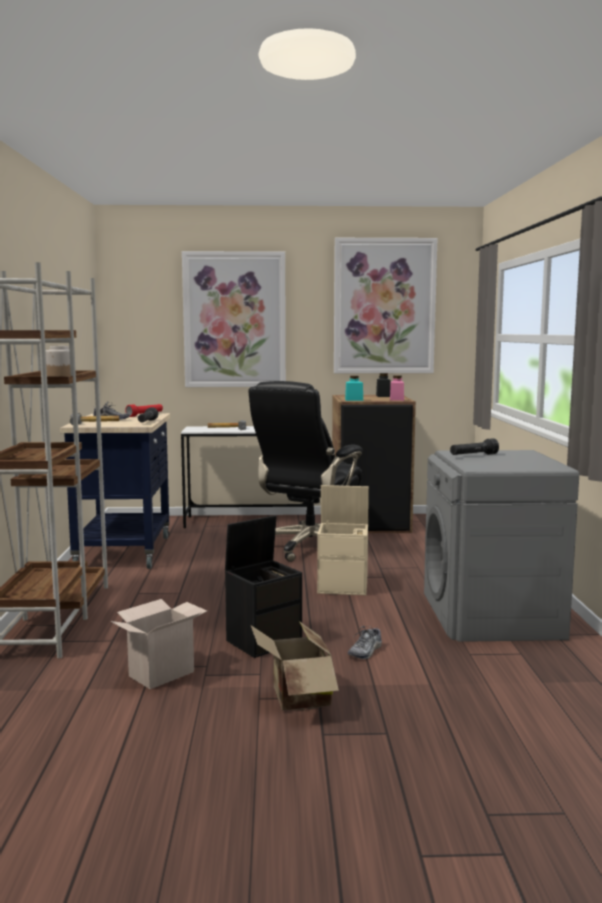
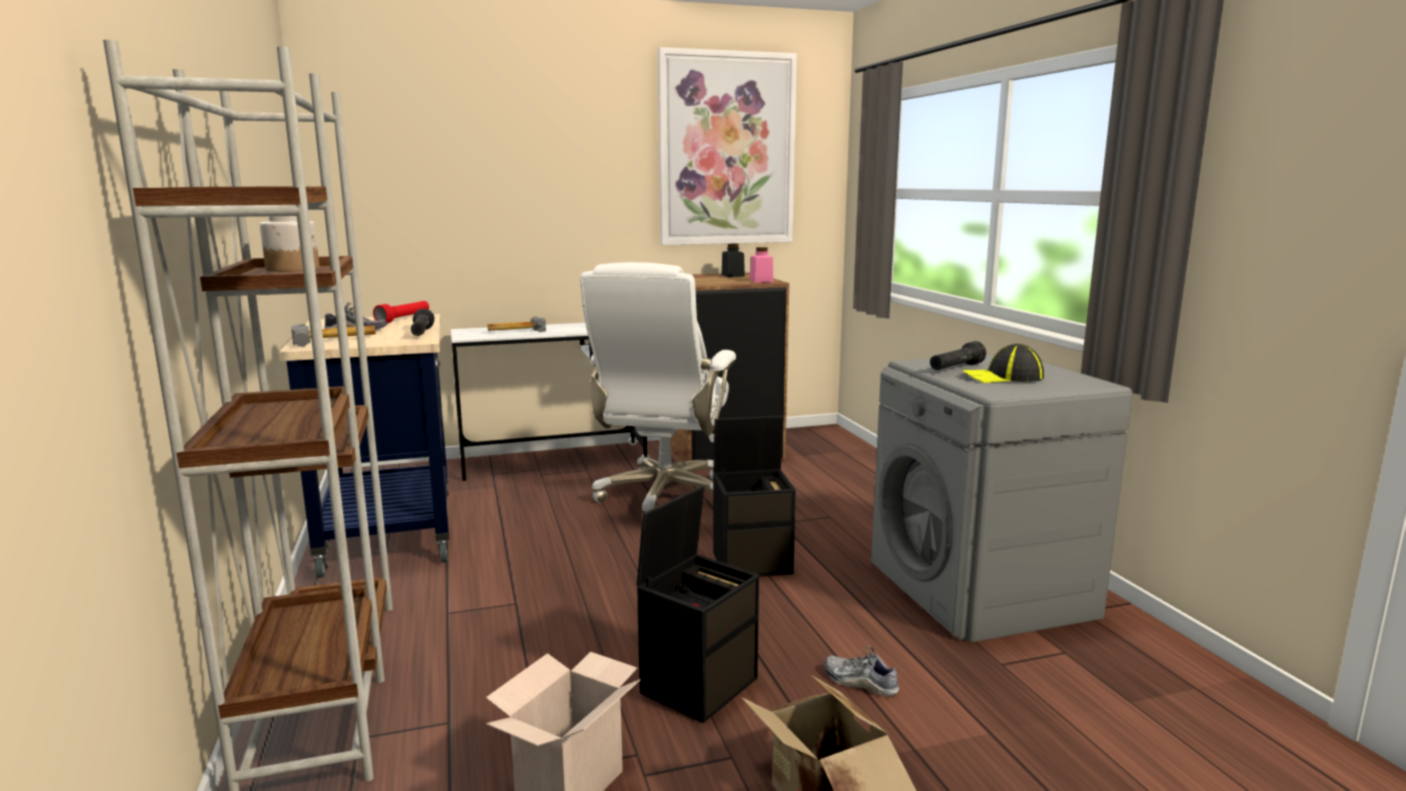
camera: 15 degrees left, 5 degrees up
(234, 320) = (516, 168): picture -> none
(307, 548) = (662, 499): black office chair -> white office chair
(344, 587) = (753, 562): beige storage box -> black storage box
(354, 400) = (705, 283): turquoise jar -> none
(365, 651) = (860, 682): shoe -> shoe turned 105 degrees clockwise
(497, 461) = (1003, 377): none -> cap

